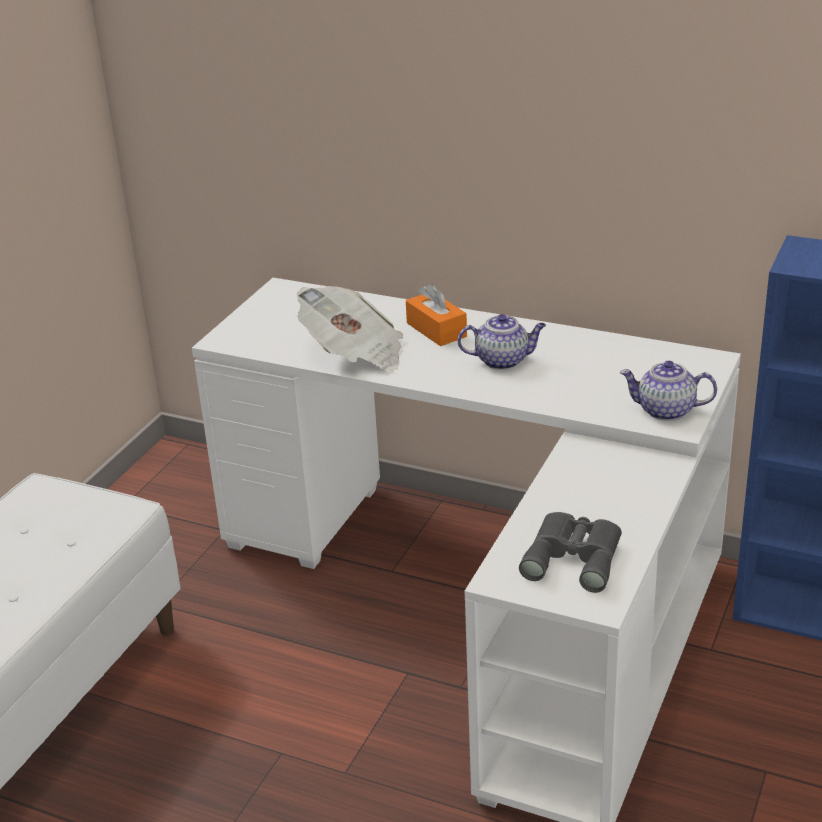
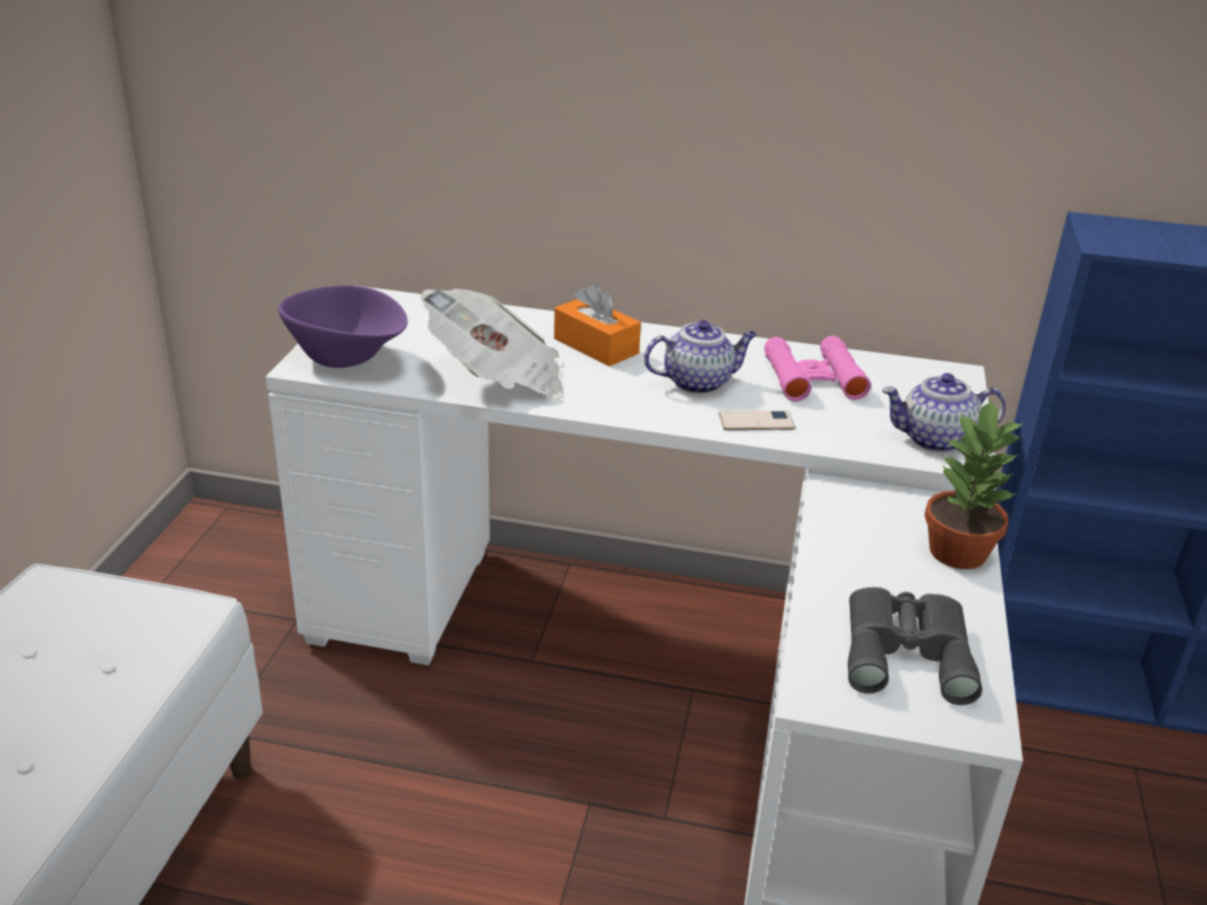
camera: 15 degrees left, 0 degrees up
(253, 337) = (350, 360): none -> purple bowl
(533, 392) = (756, 421): none -> phone
(594, 360) = (813, 378): none -> pink binoculars
(649, 494) = (959, 552): none -> potted plant

